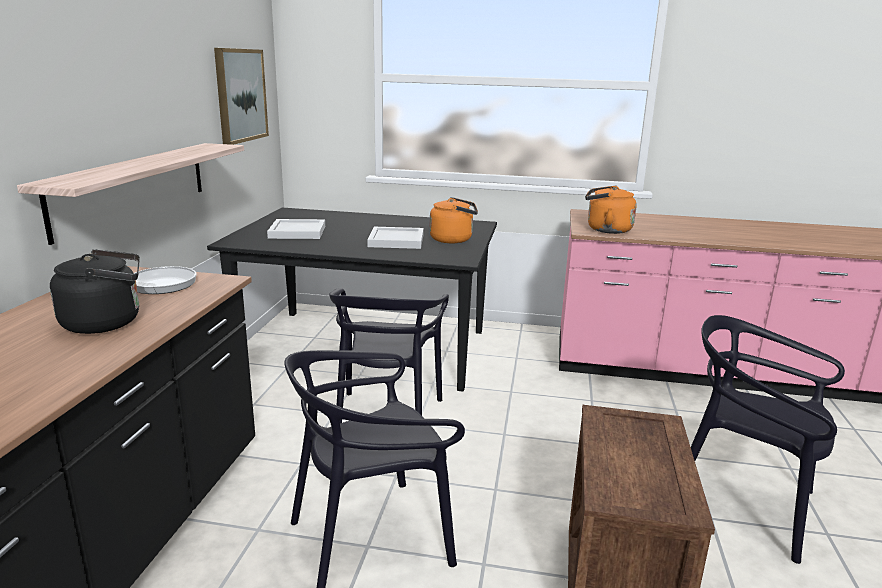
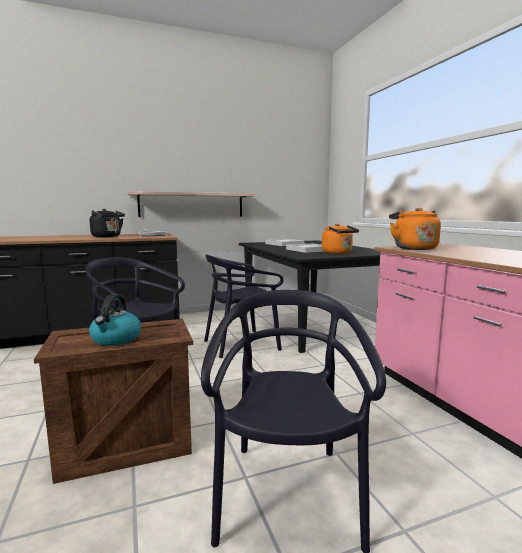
camera: 60 degrees right, 10 degrees down
(240, 95) = (287, 174): picture -> none
(656, 461) = (116, 339): none -> kettle

